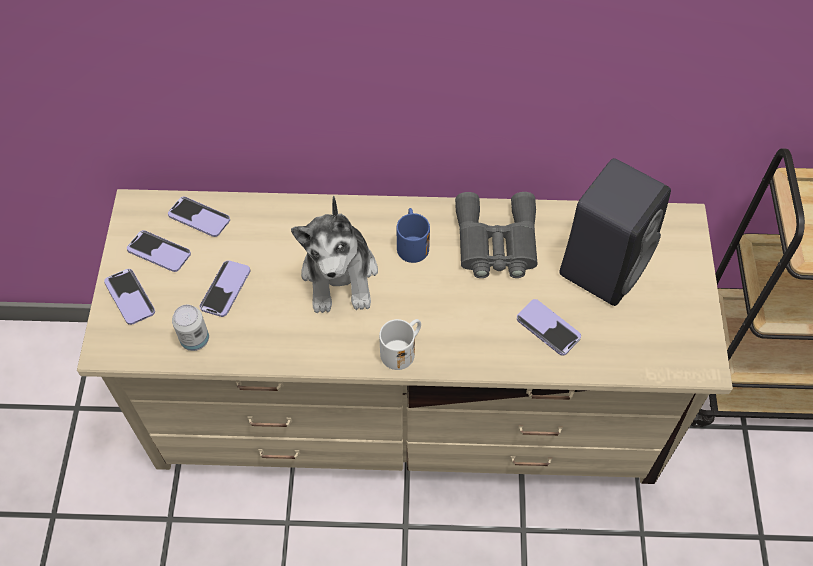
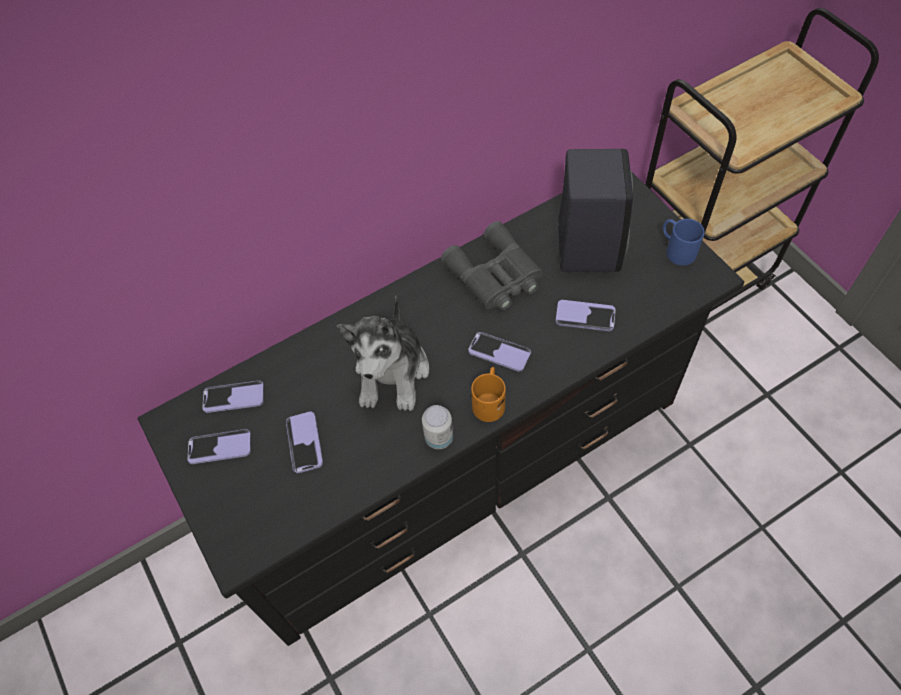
camera: 30 degrees left, 0 degrees up
(130, 297) = (223, 501): phone -> phone (499, 352)
(195, 340) = (311, 501): can -> can (439, 437)
(340, 274) = (392, 372): plush toy -> plush toy turned 45 degrees clockwise
(402, 349) = (489, 400): white mug -> orange mug
(409, 412) = (461, 465): beige dresser -> black dresser
(411, 243) = (430, 314): blue mug -> blue mug (676, 249)

